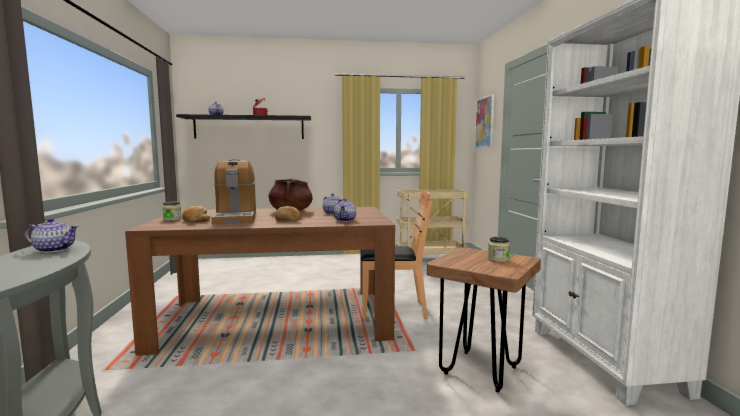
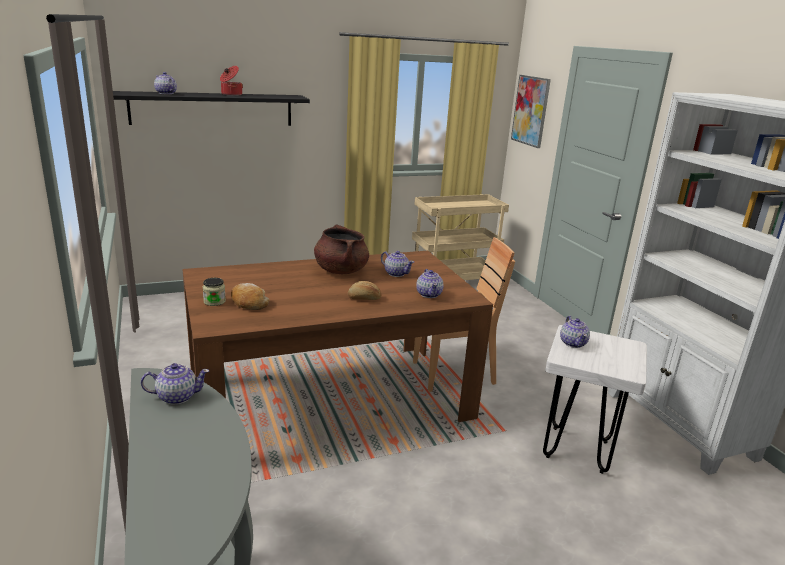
camera: 15 degrees left, 15 degrees up
(236, 218) = (292, 294): coffee machine -> none
(463, 255) = (573, 343): none -> teapot
(480, 370) = (577, 449): brown stool -> white stool
(498, 259) = (610, 349): jar -> none

